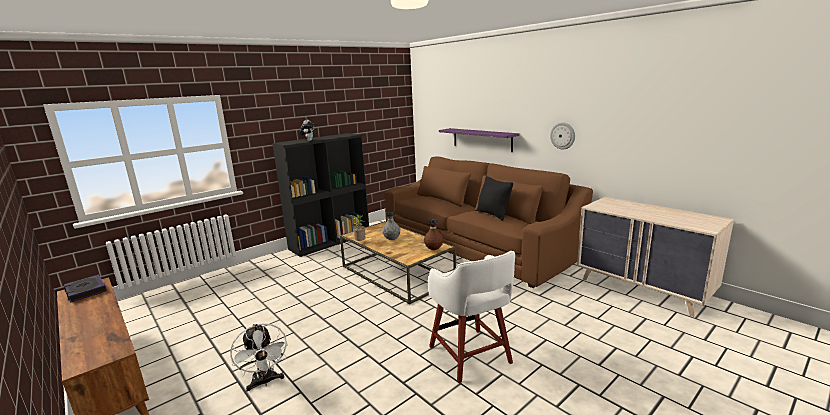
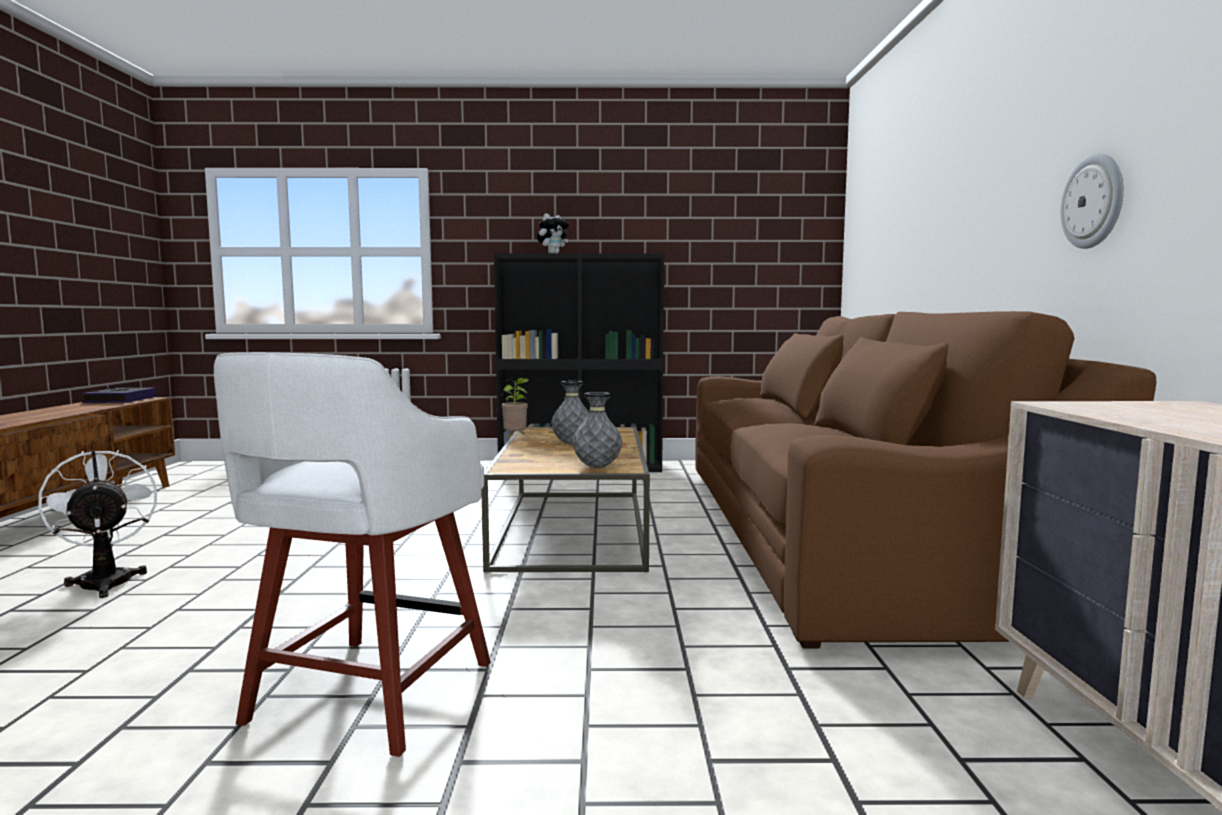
camera: 40 degrees right, 10 degrees down
(265, 382) = (106, 580): white fan -> white fan turned 135 degrees clockwise
(434, 249) = (597, 467): brown vase -> grey vase
(482, 139) = (931, 266): purple shelf -> none
(493, 214) = (820, 429): black pillow -> none

